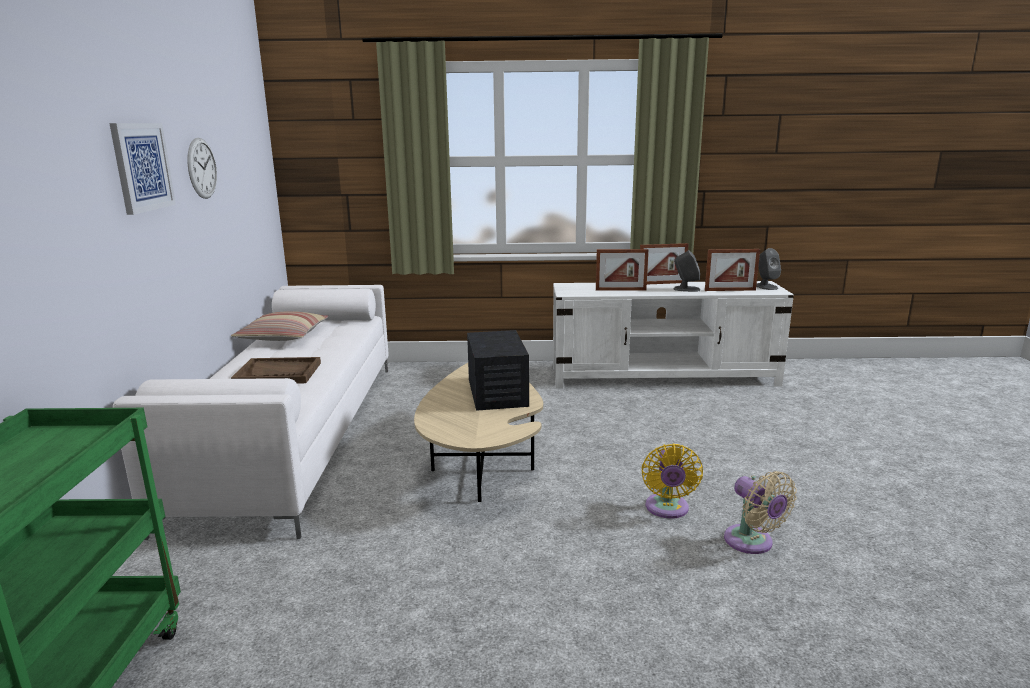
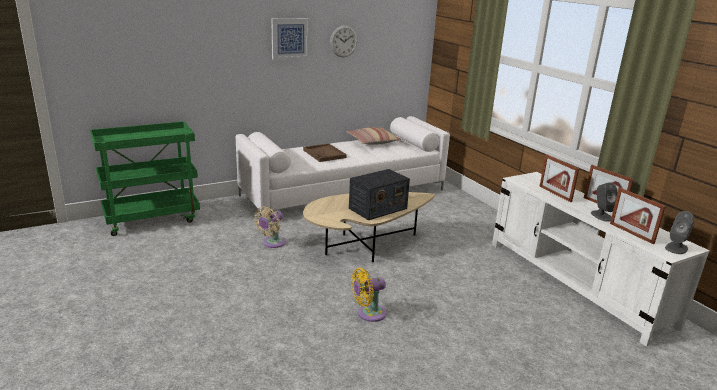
camera: 60 degrees right, 5 degrees up
(752, 543) = (356, 350): beige fan -> beige fan (272, 243)

